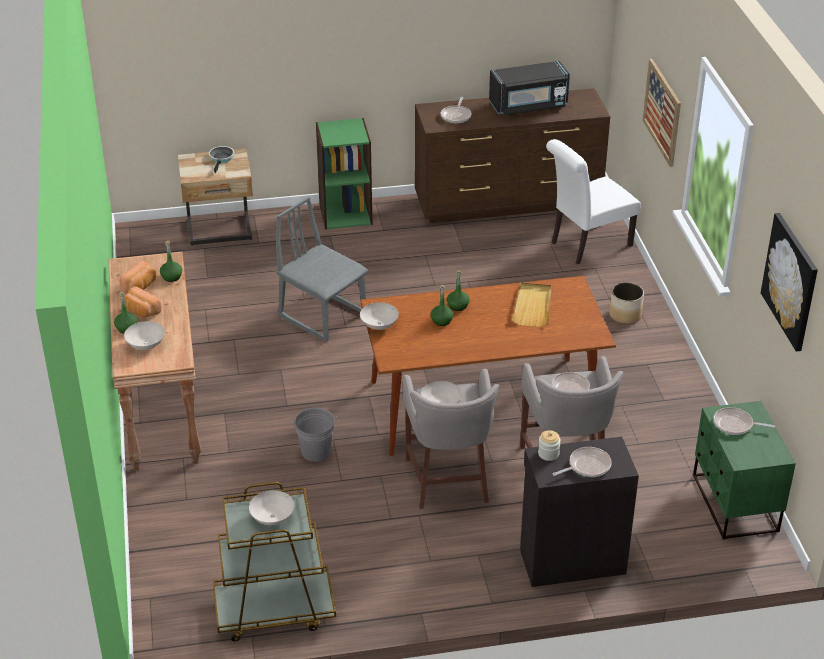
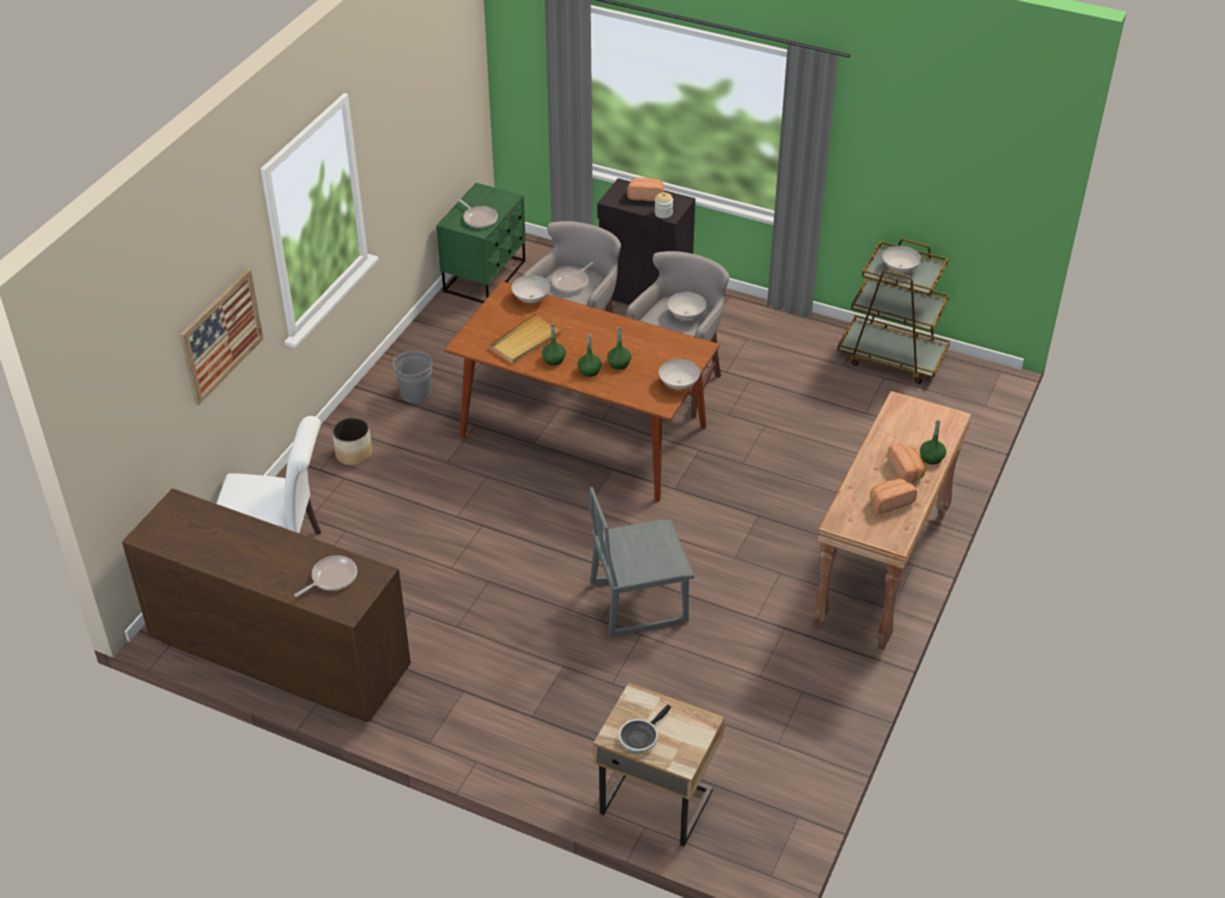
camera: 145 degrees left, 5 degrees up
(145, 345) = (923, 431): white bowl -> white bowl (532, 298)
(172, 277) = (850, 498): green bottle -> green bottle (553, 359)
(316, 451) = (766, 459): grey bucket -> grey bucket (415, 393)
(323, 315) = (638, 602): grey chair -> grey chair turned 90 degrees clockwise
(345, 214) = (481, 744): green bookcase -> none
(528, 105) = (232, 551): black microwave -> none
(587, 466) = (646, 196): frying pan -> bread
(791, 281) = (426, 100): picture -> none

